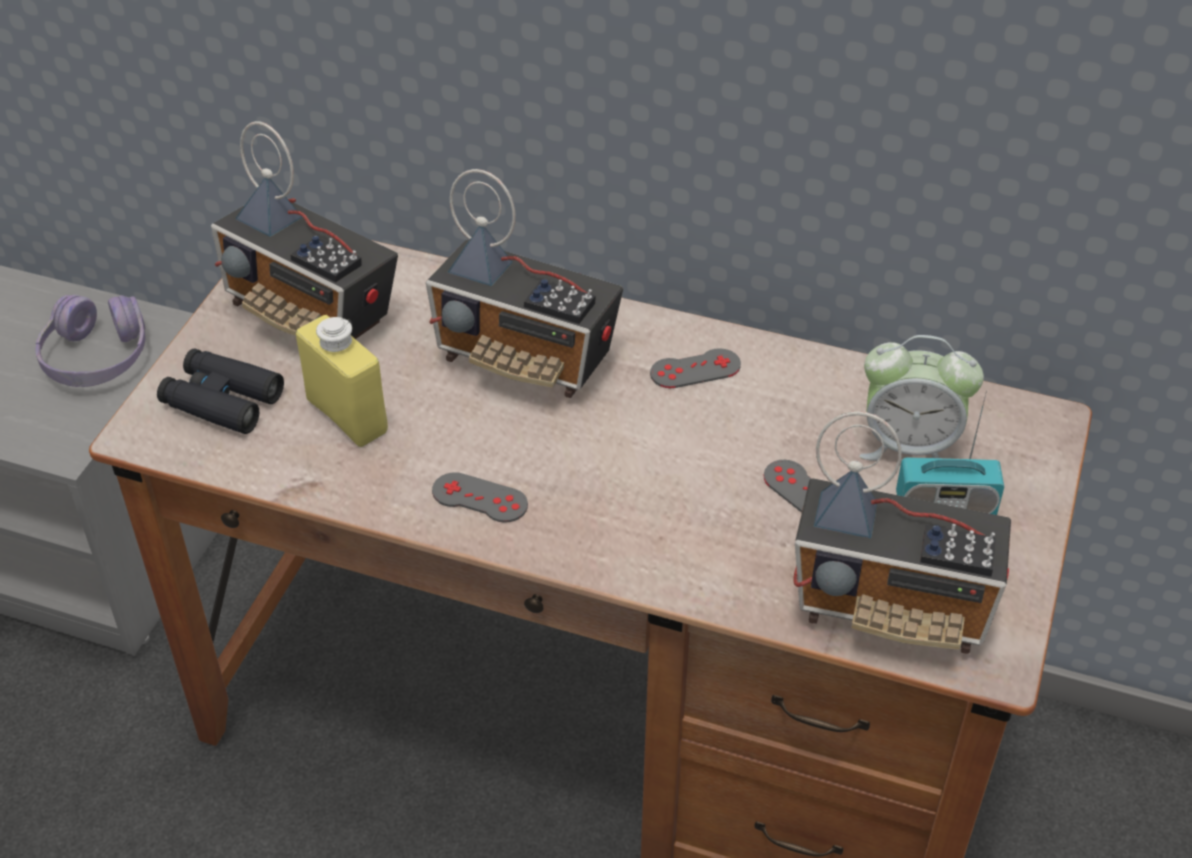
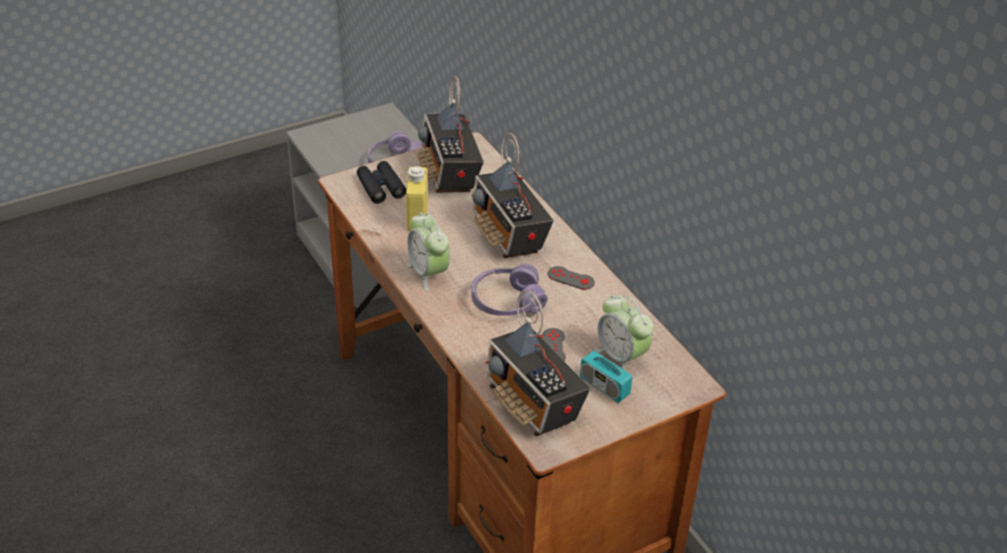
camera: 40 degrees right, 5 degrees down
(479, 498) = (428, 273): grey game controller -> alarm clock
(654, 466) = (507, 302): none -> purple headphones

